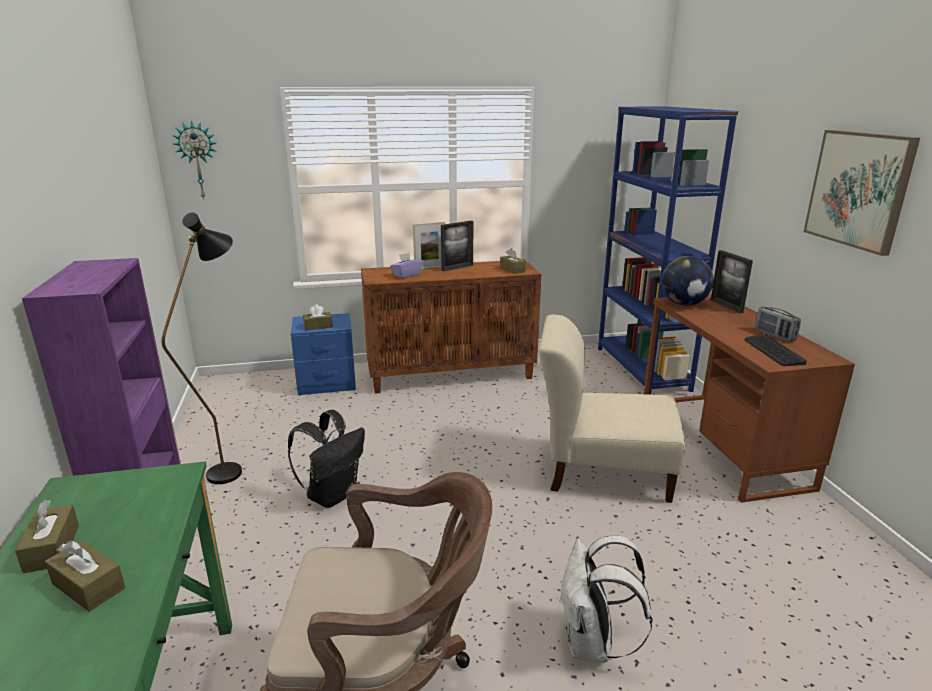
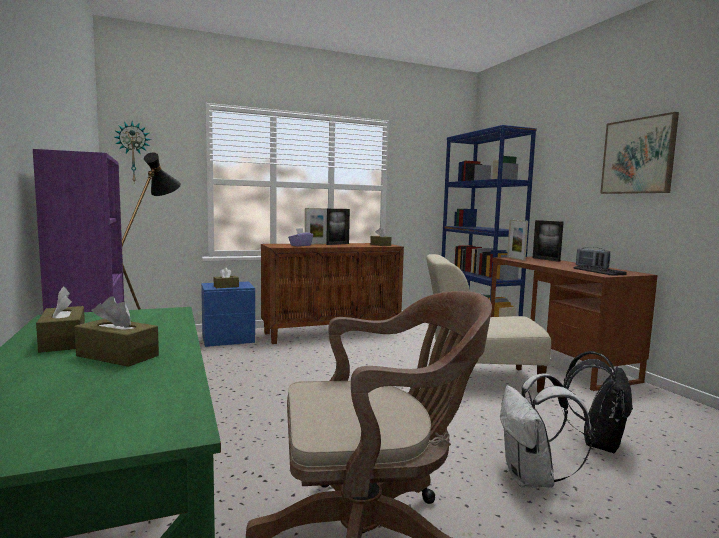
camera: 10 degrees left, 15 degrees down
(332, 495) = (259, 402): black backpack -> black backpack (597, 443)
(684, 304) = (516, 259): globe -> picture frame

